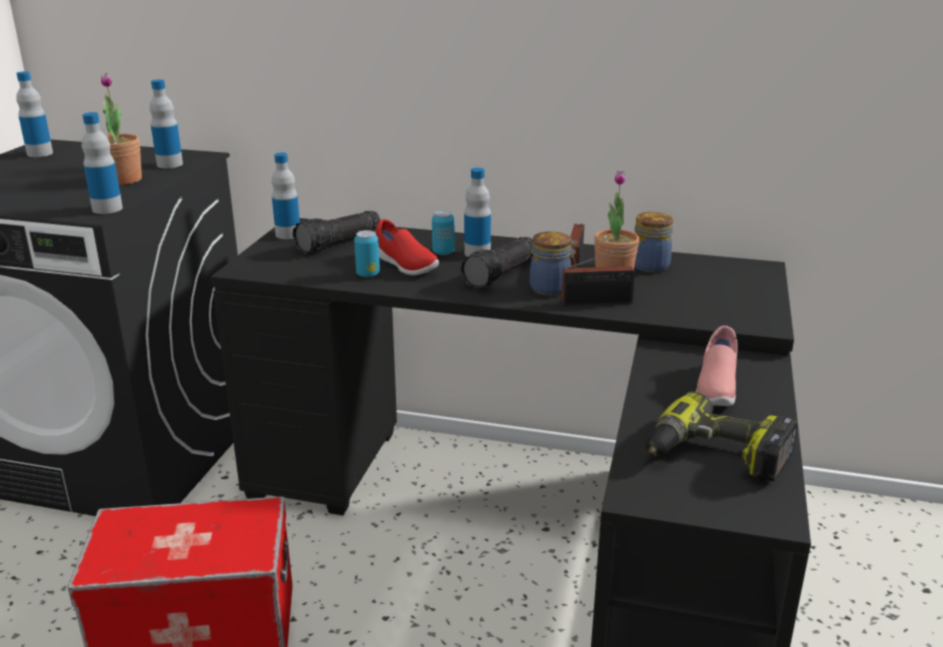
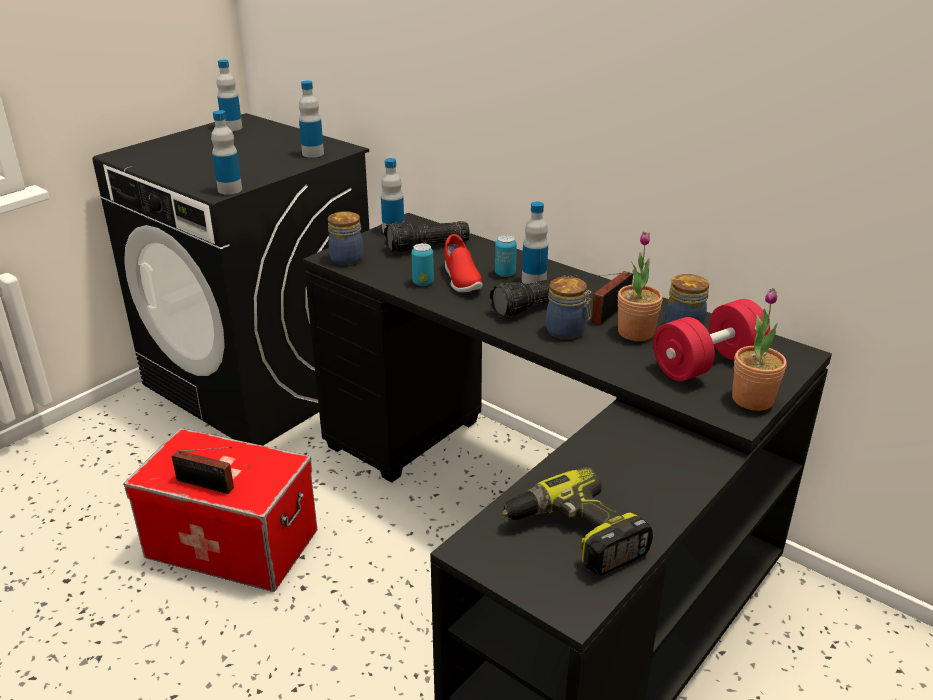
camera: 25 degrees right, 5 degrees up
(124, 180) = (266, 163): potted plant -> potted plant (752, 399)
(263, 267) = (348, 258): none -> jar
(601, 302) = (598, 356): radio -> radio (207, 485)
(698, 289) = (707, 364): none -> red dumbbell
(715, 388) = (640, 469): pink shoe -> none

